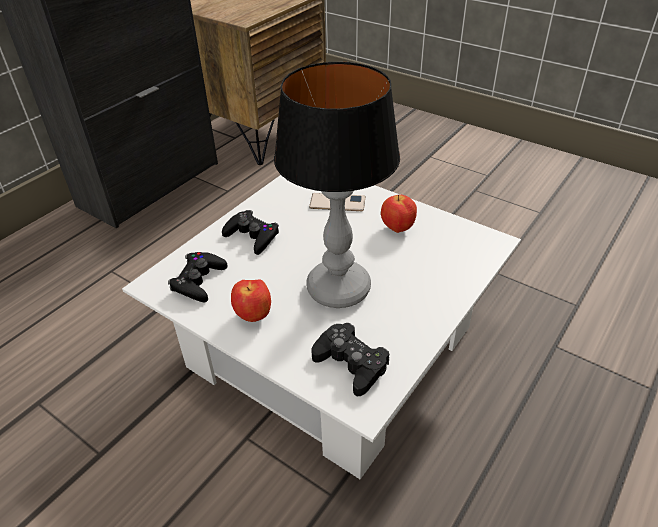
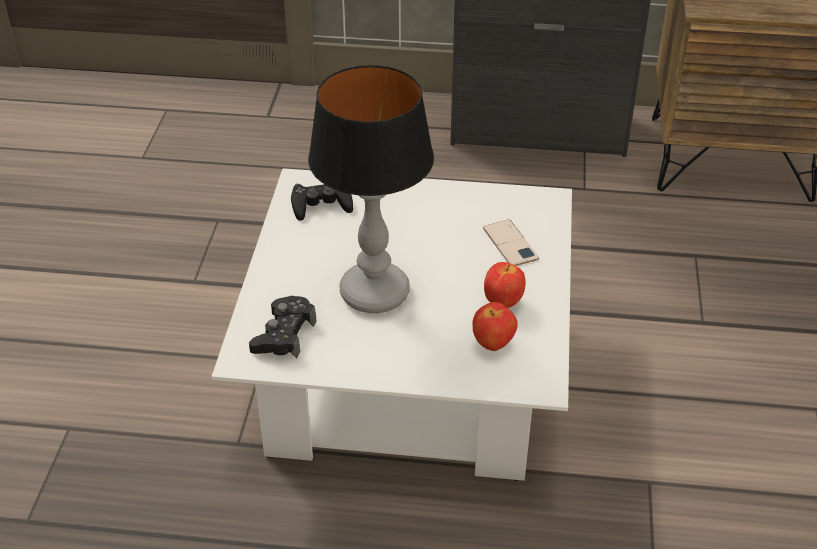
camera: 60 degrees right, 0 degrees up
(252, 236) = (407, 209): black game controller -> none
(254, 316) = (302, 255): apple -> apple (493, 344)

